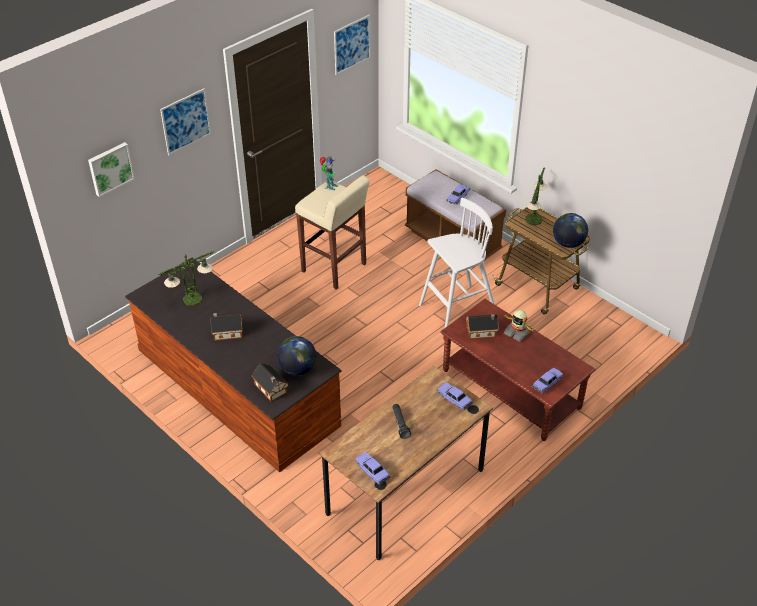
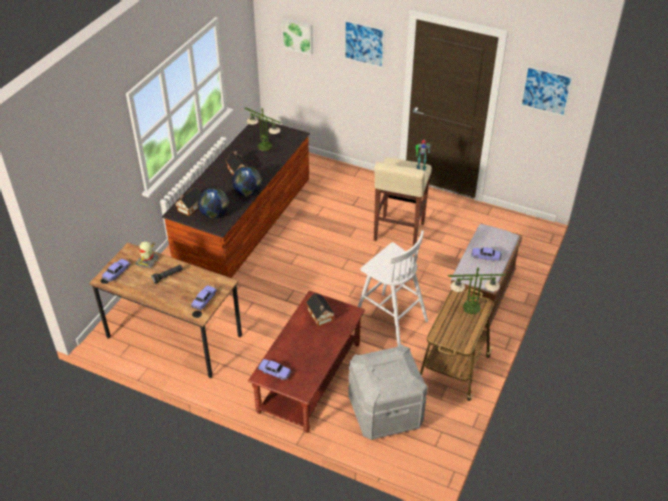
camera: 70 degrees right, 0 degrees up
(517, 332) = (330, 339): toy robot -> toy robot (147, 261)
(568, 243) = (449, 338): globe -> globe (248, 192)
(573, 347) = (384, 412): none -> grey storage box

